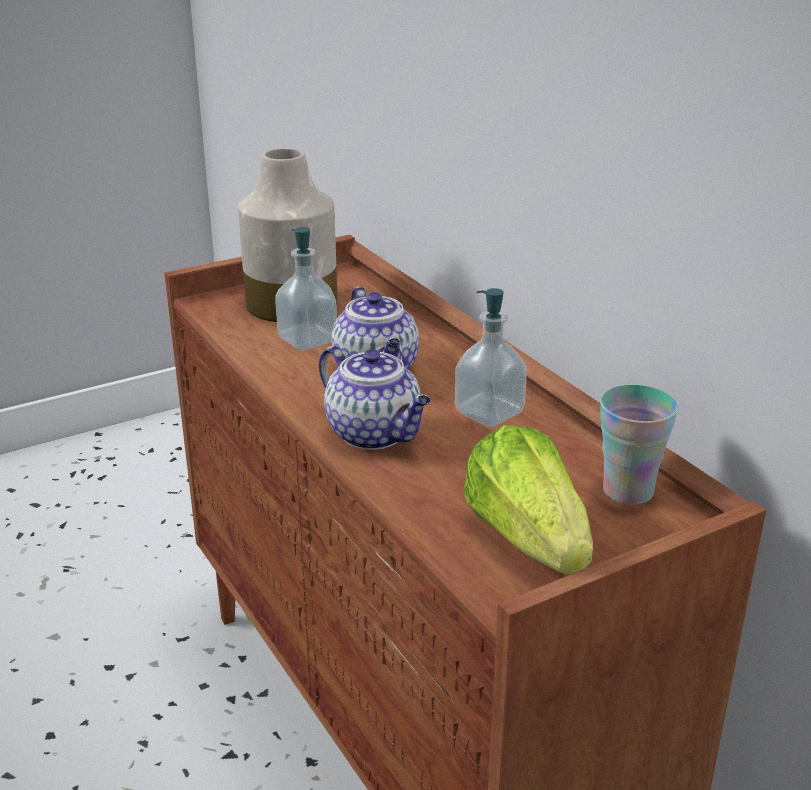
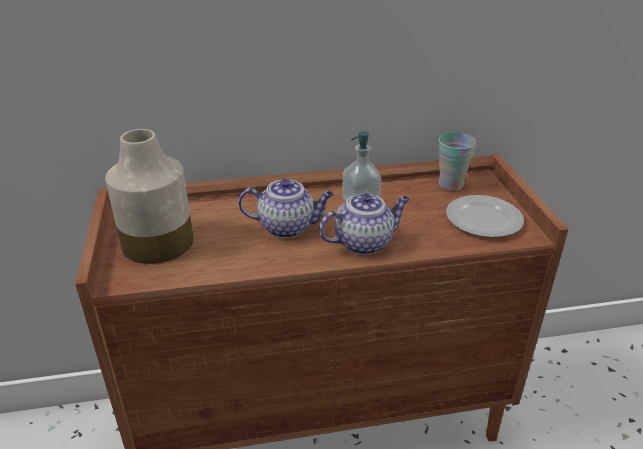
camera: 70 degrees left, 5 degrees up
(307, 340) = (224, 245): soap dispenser -> none
(528, 538) = (482, 219): lettuce -> plate

